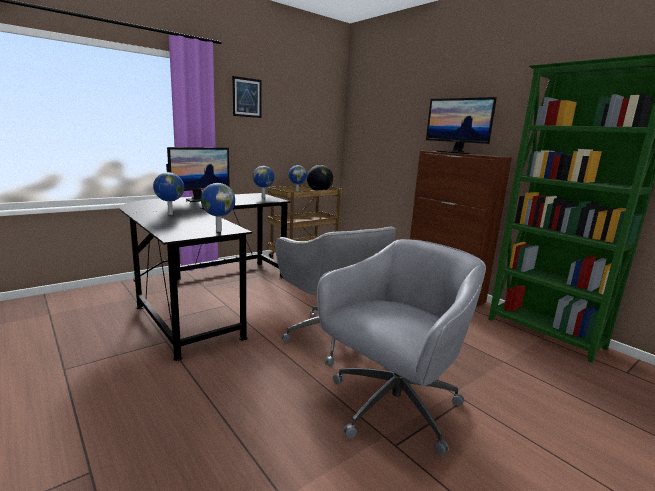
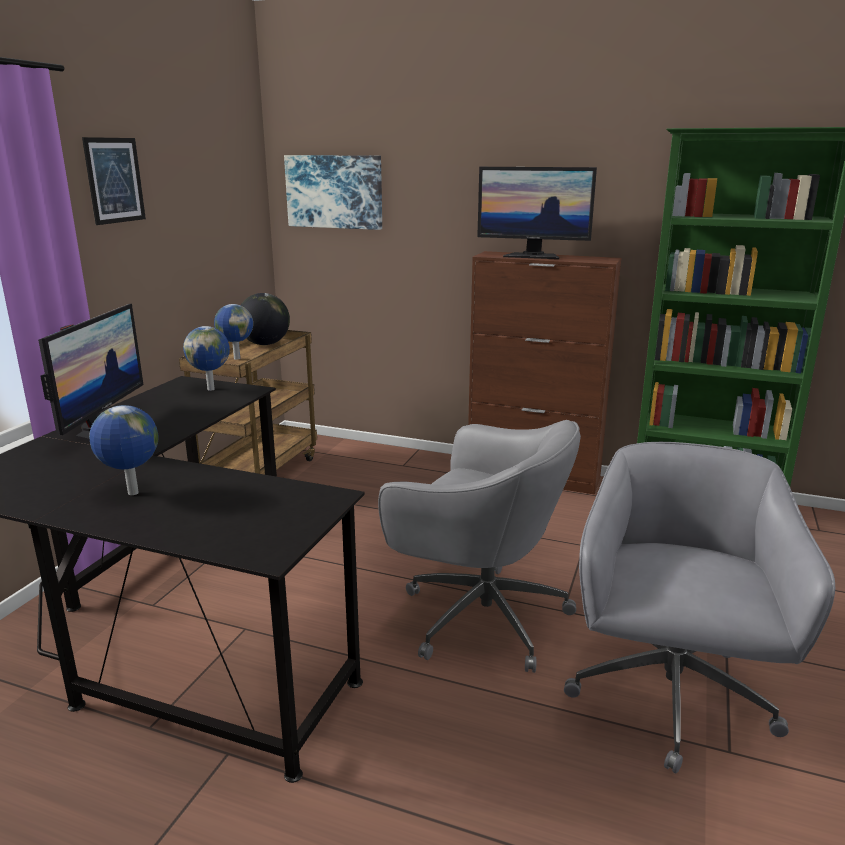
camera: 30 degrees left, 5 degrees up
(218, 231) = (311, 509): globe -> none
(370, 118) = (334, 191): none -> picture

